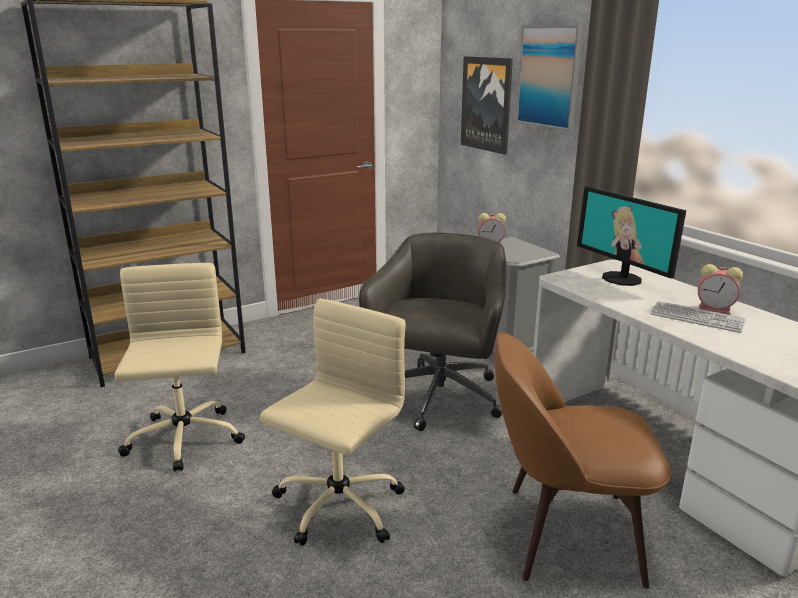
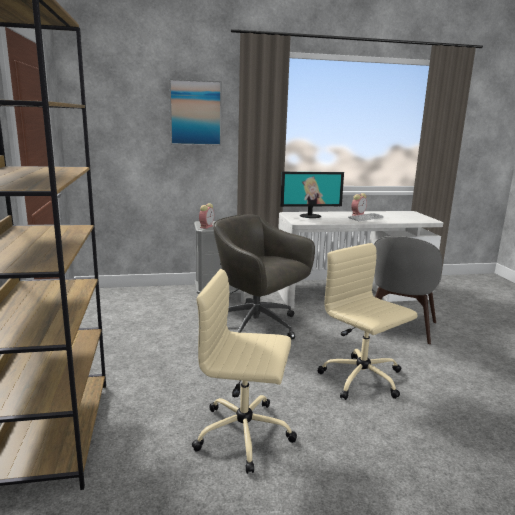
camera: 70 degrees left, 5 degrees down
(487, 104) = (130, 134): picture -> none
(565, 533) = (399, 327): brown chair -> grey chair

